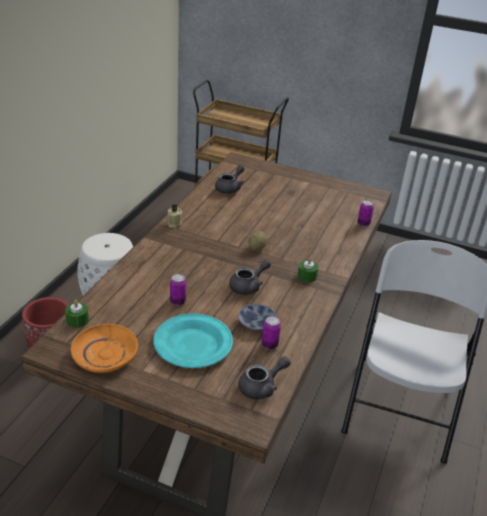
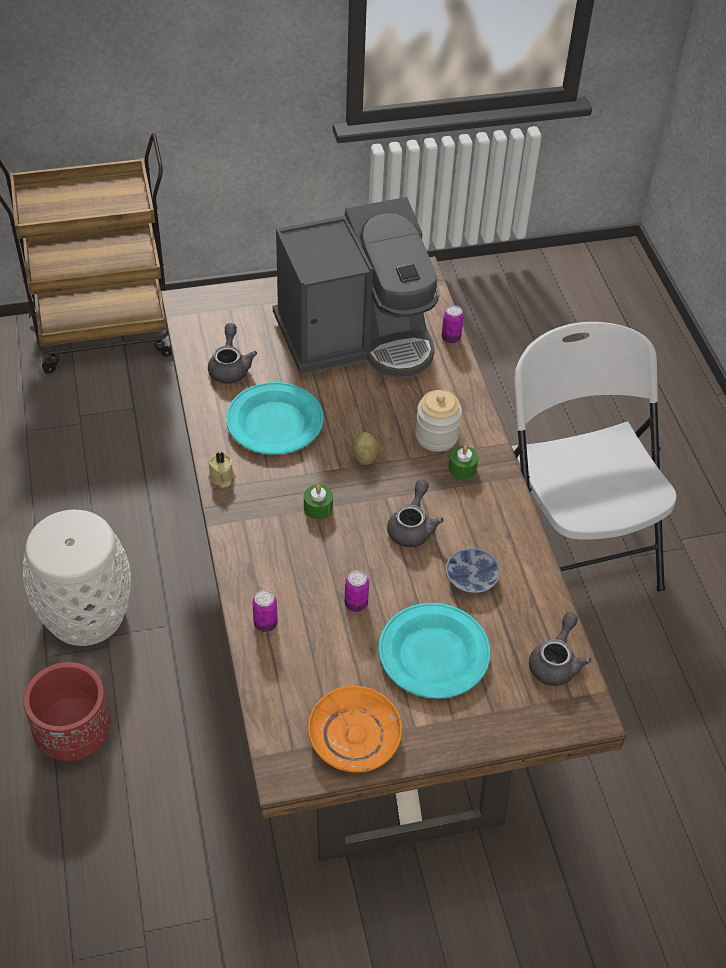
camera: 35 degrees left, 15 degrees up
(77, 320) = (269, 710): green candle -> green candle (318, 508)
(226, 215) = (274, 422): none -> turquoise plate
(269, 345) = (513, 600): can -> can (265, 624)
(307, 257) = (436, 436): none -> jar
(310, 203) = (357, 338): none -> coffee machine

